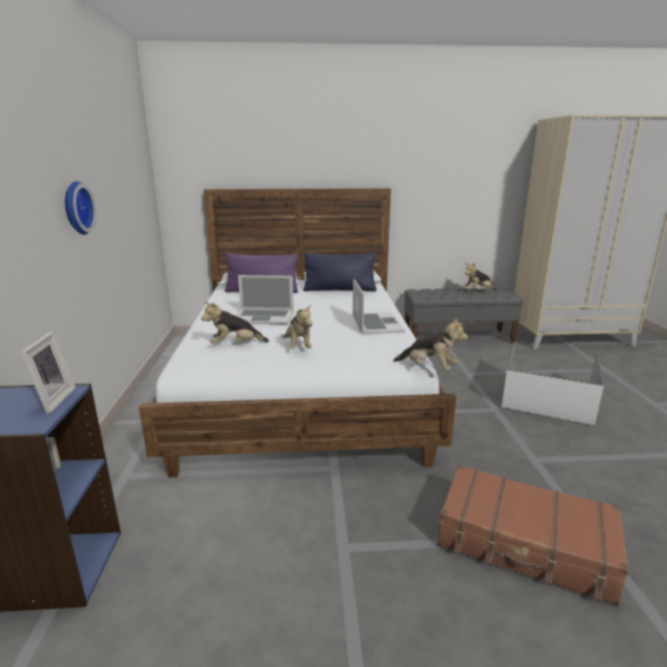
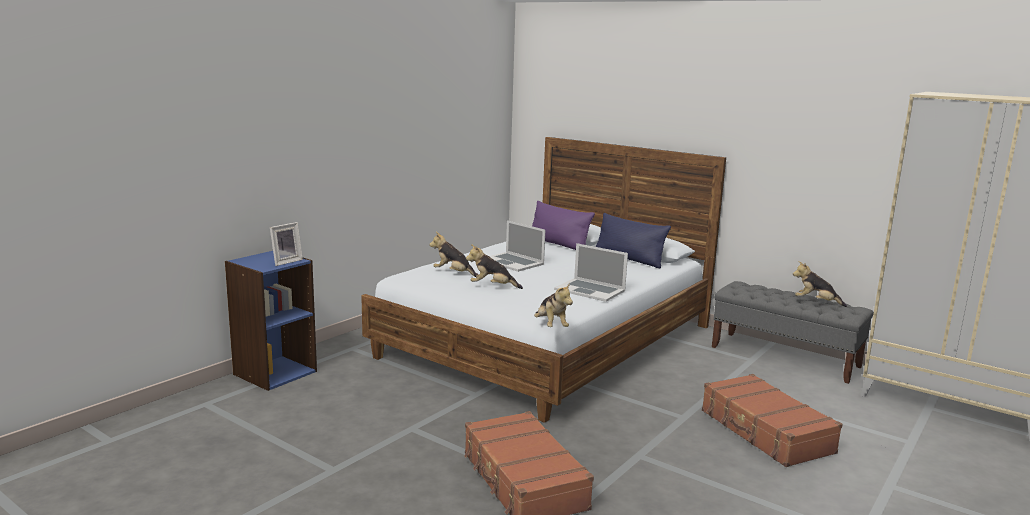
camera: 40 degrees right, 5 degrees down
(75, 208) = (385, 147): wall clock -> none
(298, 346) = (492, 286): plush toy -> plush toy turned 75 degrees clockwise
(376, 323) = (590, 290): laptop -> laptop turned 90 degrees clockwise
(549, 397) = (765, 432): white storage box -> brown suitcase

